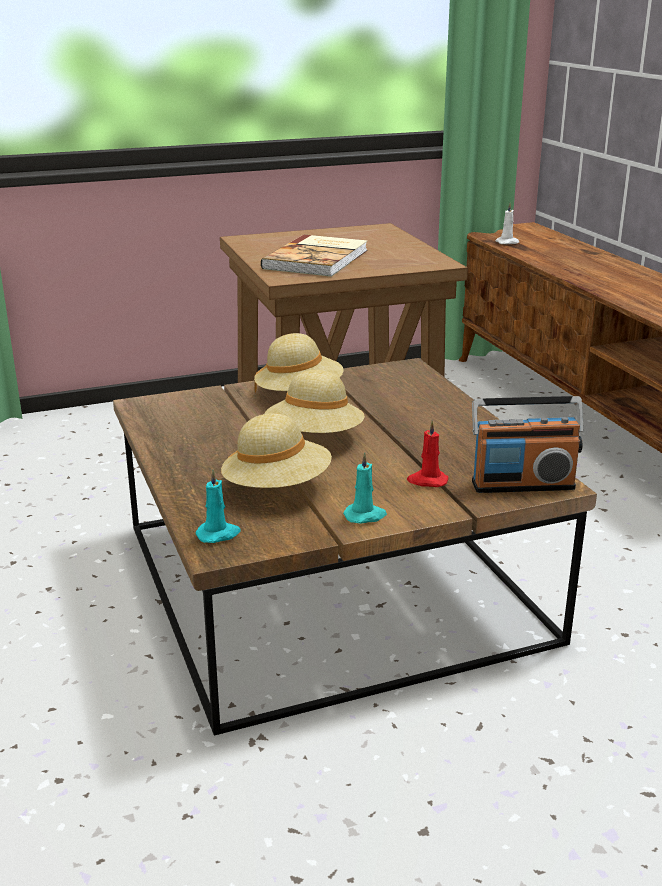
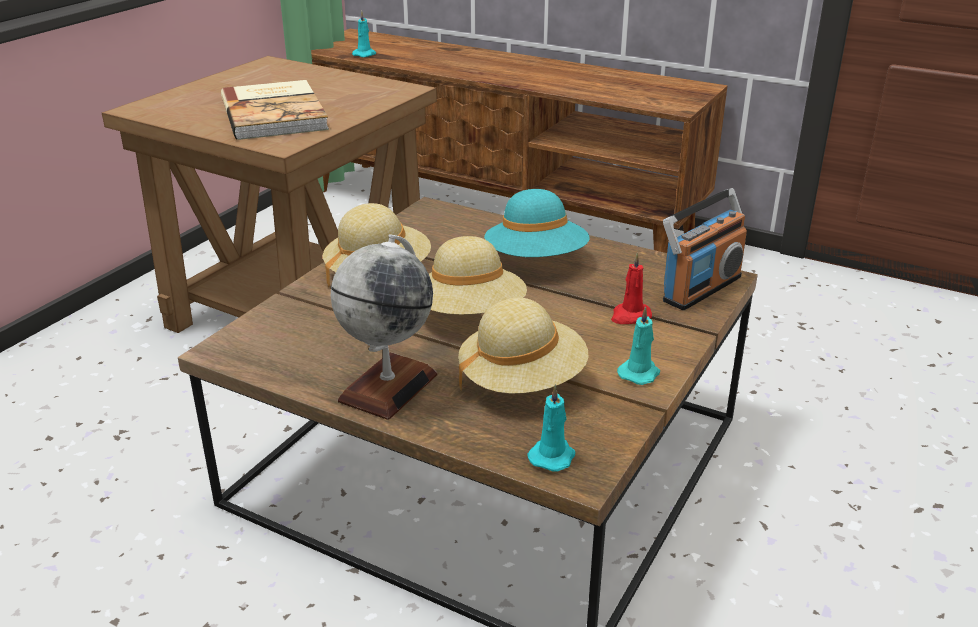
camera: 40 degrees left, 5 degrees up
(192, 458) = (388, 387): none -> globe
(424, 422) = (536, 260): none -> turquoise hat
(507, 242) = (365, 54): white candle -> turquoise candle

